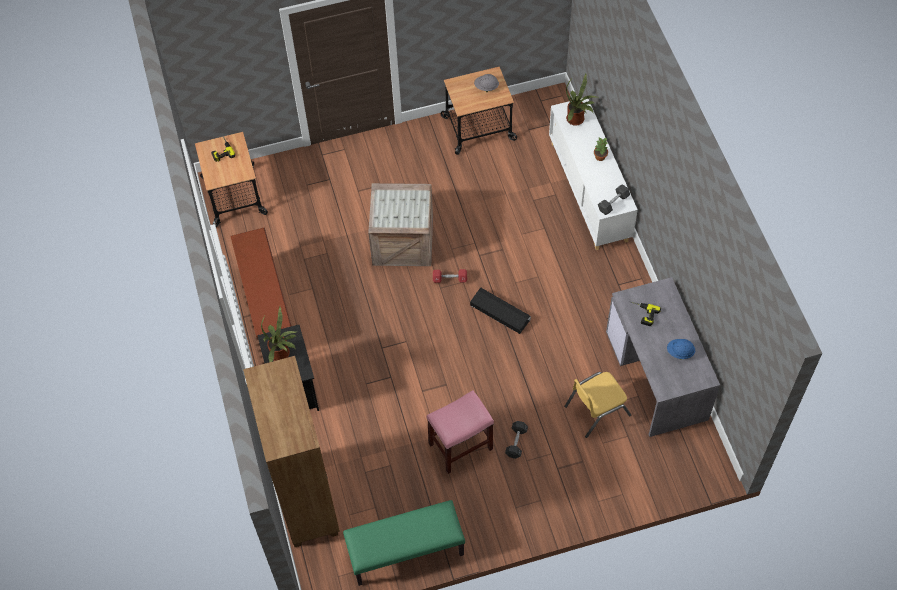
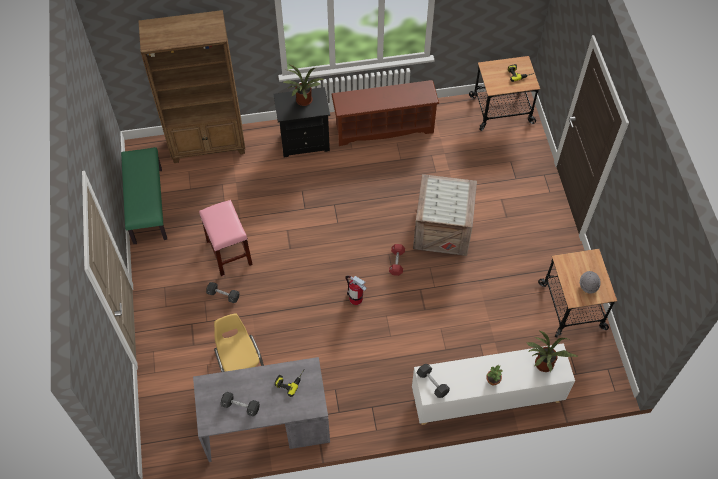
camera: 95 degrees right, 0 degrees up
(500, 312) = (355, 298): black storage box -> fire extinguisher
(680, 352) = (240, 406): blue hard hat -> black dumbbell

